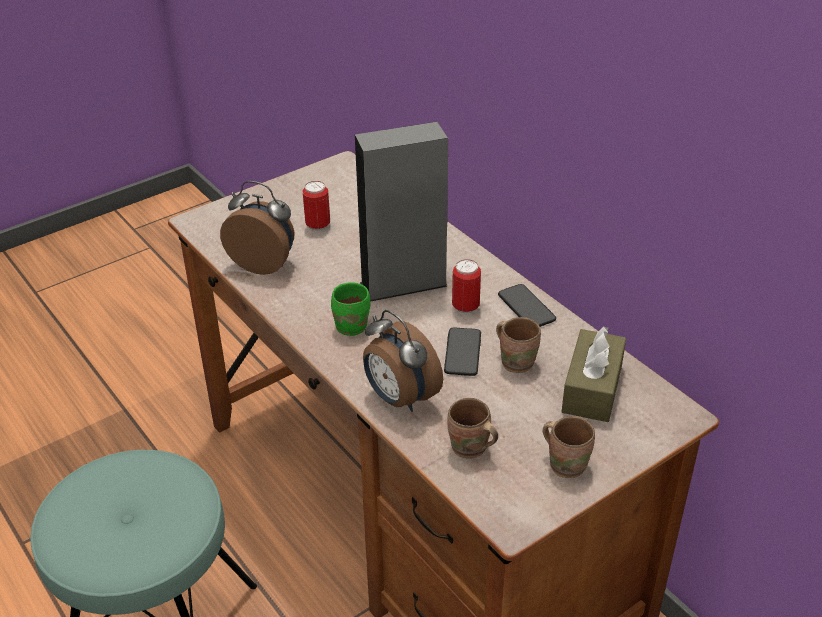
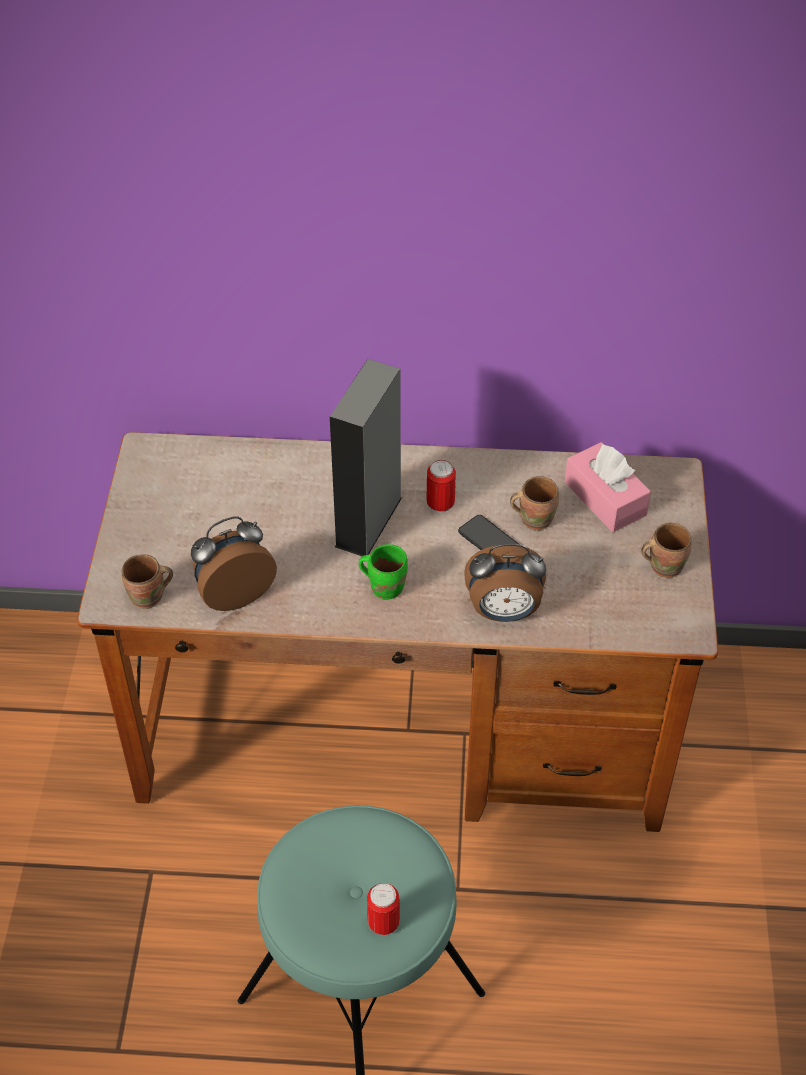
camera: 50 degrees left, 10 degrees up
(318, 226) = (221, 524): can -> can (383, 923)
(469, 449) = (598, 608): brown mug -> brown mug (149, 598)
(526, 307) = (479, 470): phone -> none
(592, 388) = (605, 498): brown tissue box -> pink tissue box

